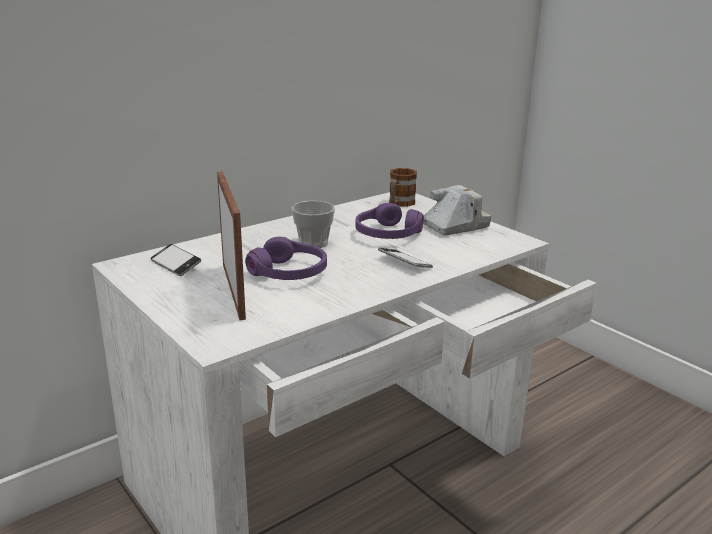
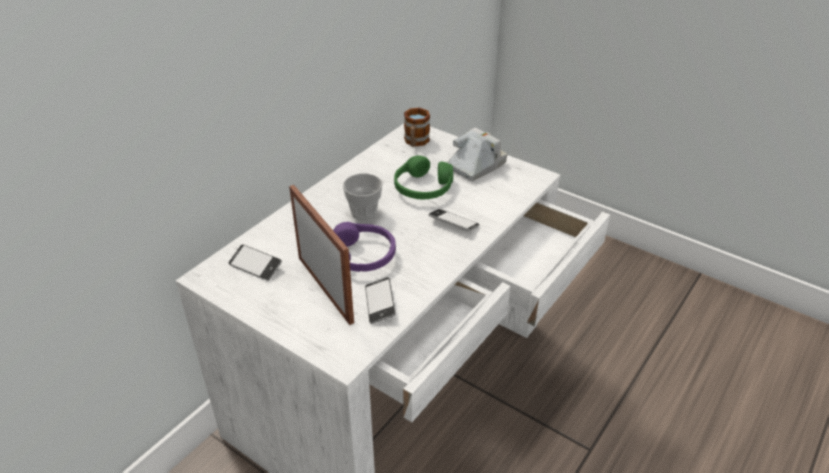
camera: 15 degrees left, 15 degrees up
(284, 309) = (380, 303): none -> phone
(387, 234) = (423, 188): purple headphones -> green headphones

